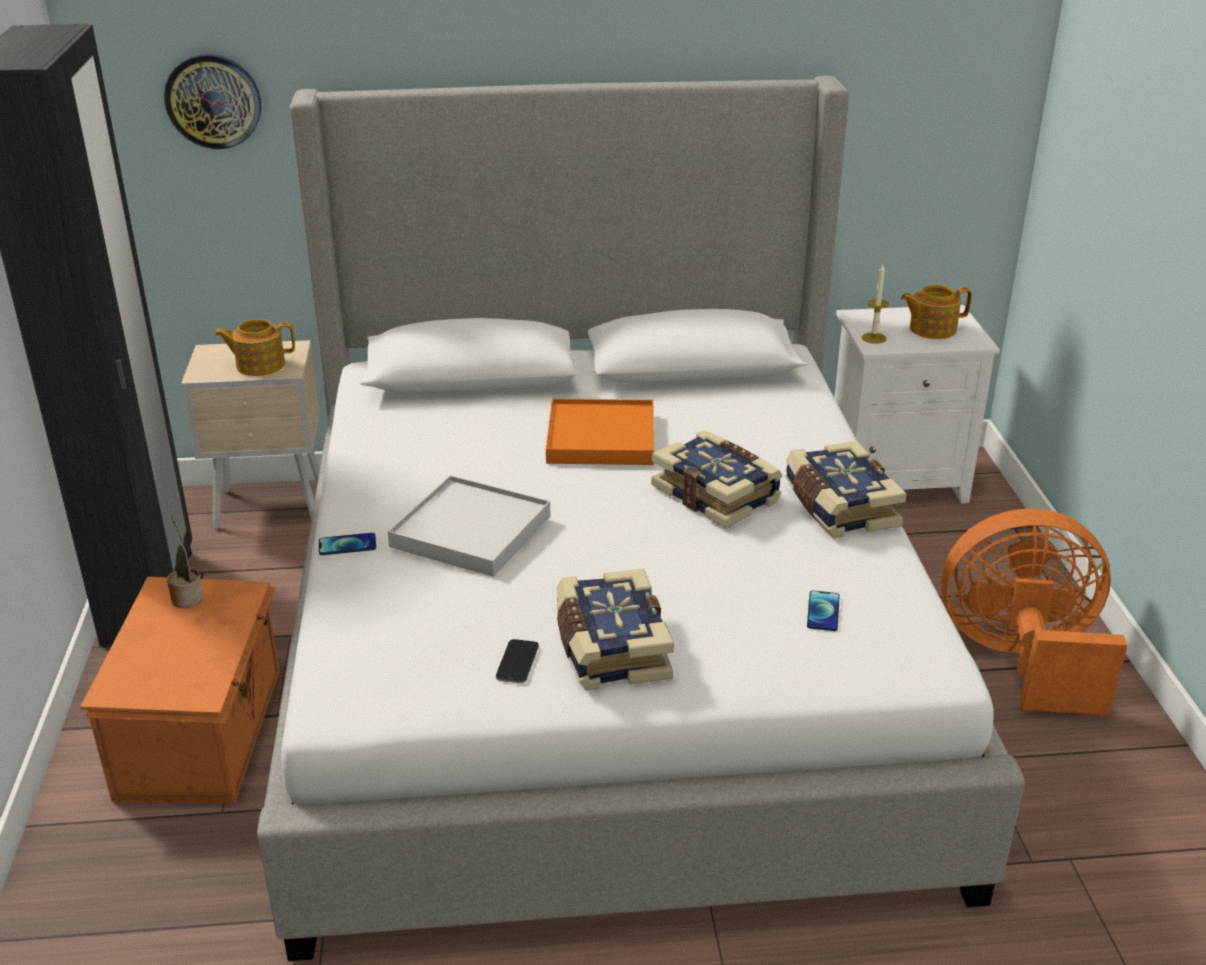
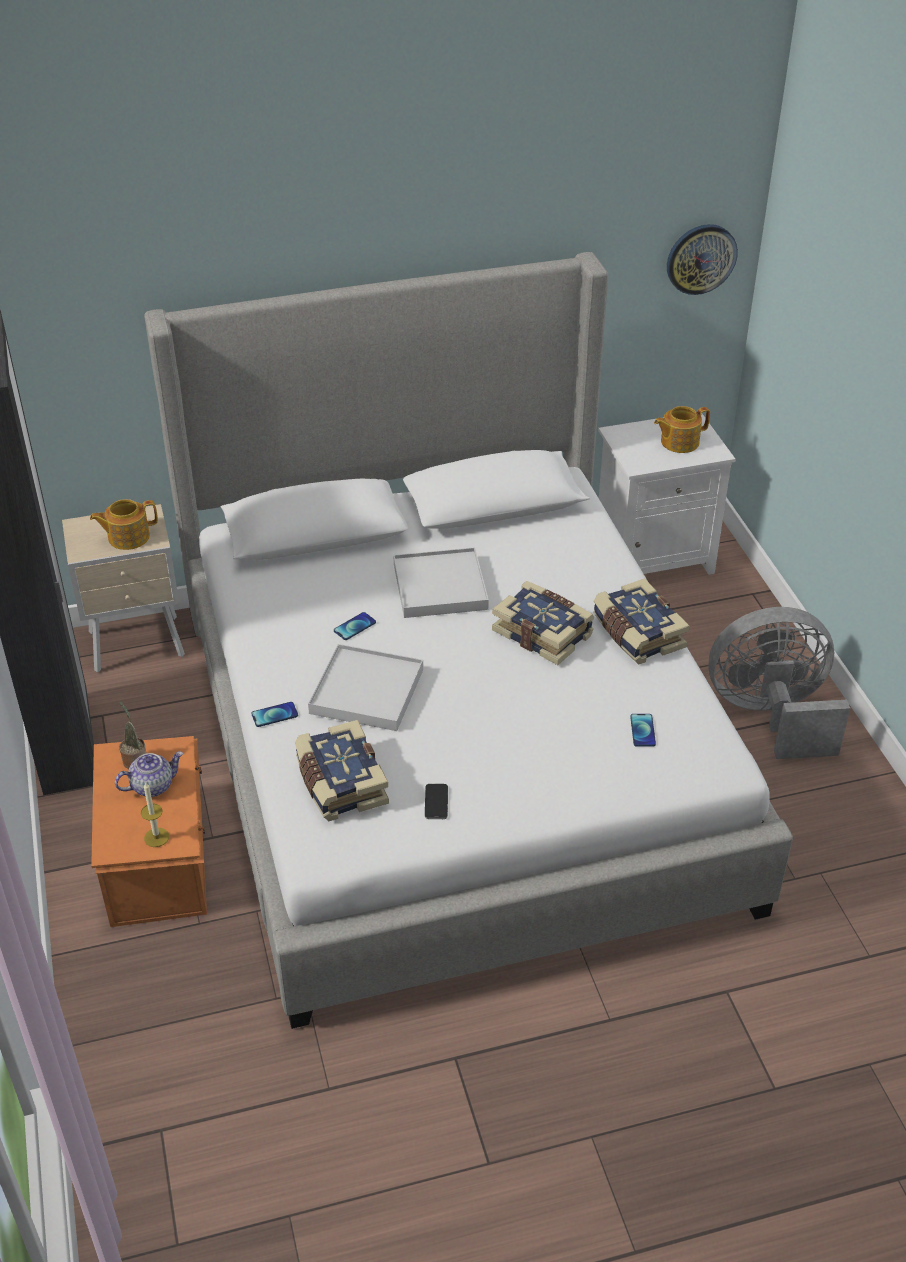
camera: 10 degrees left, 10 degrees up
(196, 627) = (152, 785): none -> teapot
(213, 101) = (71, 325): wall clock -> wall clock (701, 258)
(482, 466) = (354, 627): none -> phone
(600, 438) = (440, 587): orange tray -> white tray
(609, 648) = (498, 781): book -> book (340, 783)
(874, 338) = (634, 457): candle -> candle (156, 837)
(1021, 660) = (770, 715): orange fan -> grey fan

